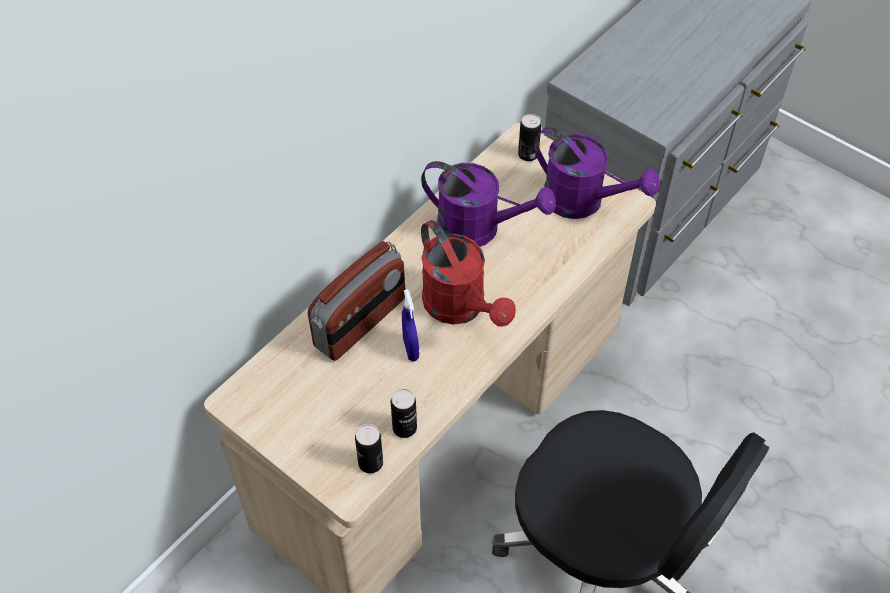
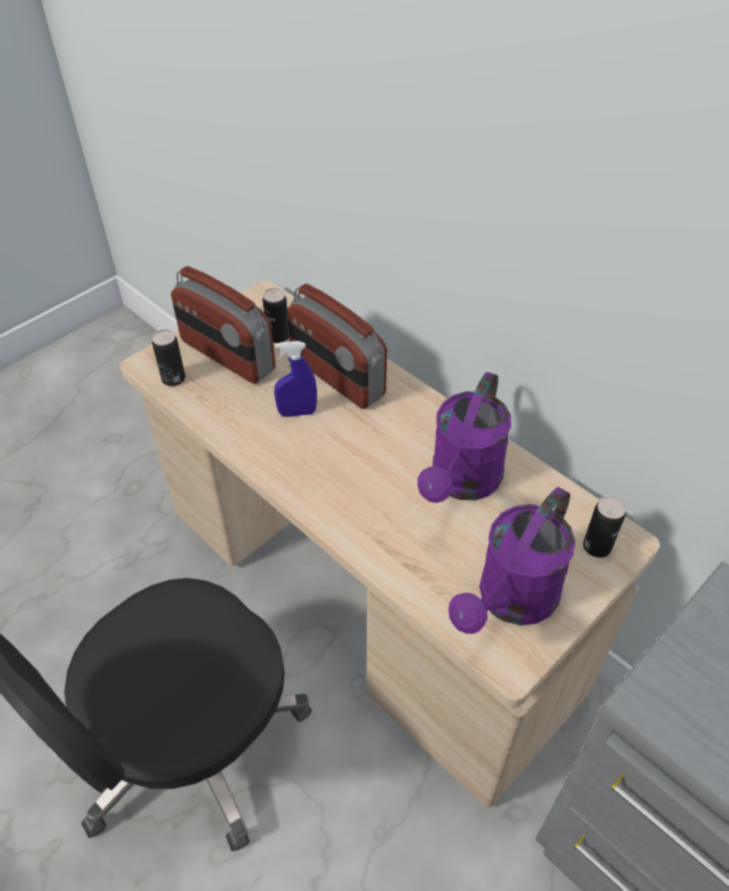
camera: 95 degrees right, 5 degrees down
(334, 420) = (227, 356): none -> radio
(404, 428) = (204, 403): can -> can (278, 336)
(461, 308) = (345, 457): red watering can -> none

